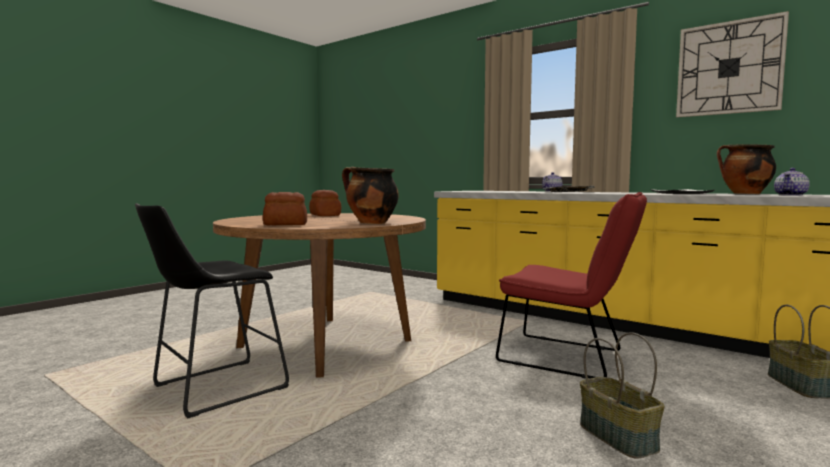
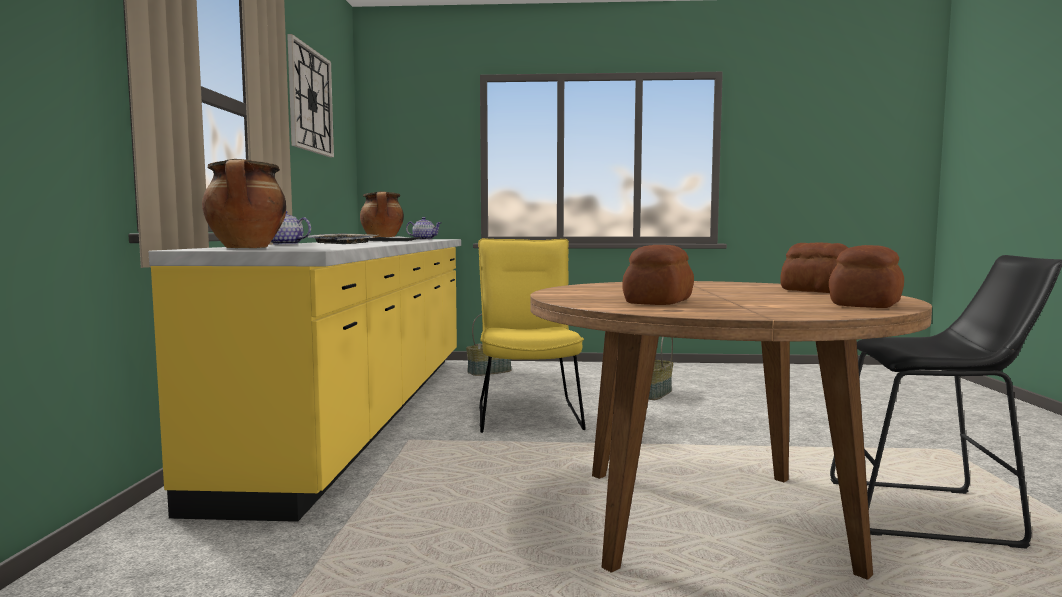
camera: 125 degrees left, 0 degrees up
(242, 220) = (867, 304): none -> bread
(371, 223) = (702, 284): cooking pot -> cooking pot (247, 248)
(569, 358) = (528, 413): red chair -> yellow chair

